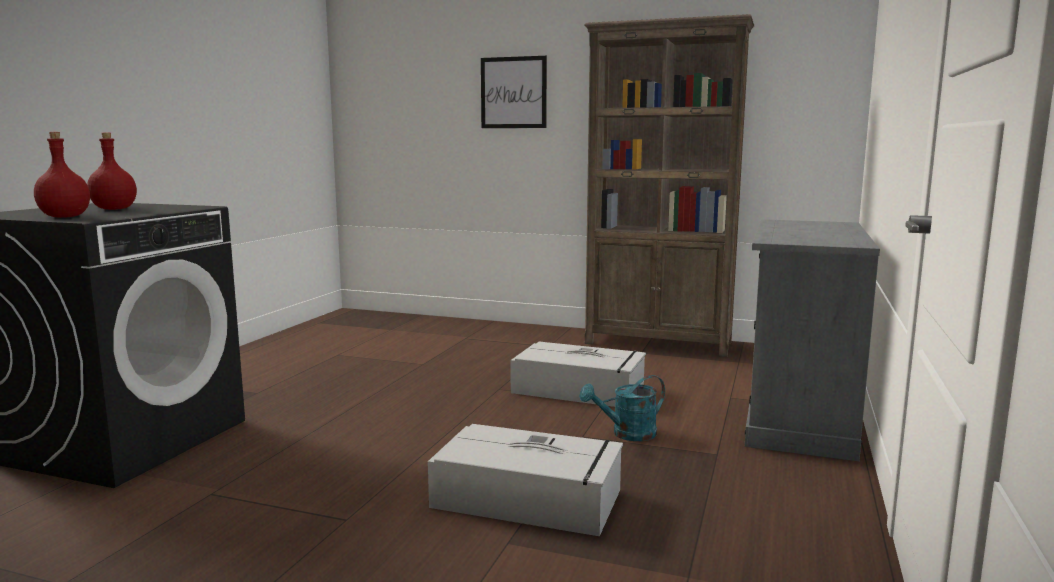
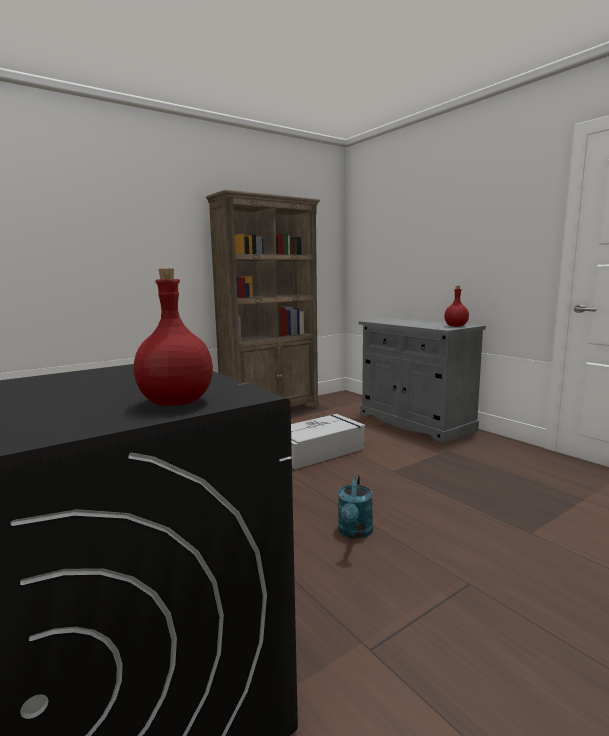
camera: 55 degrees left, 0 degrees up
(115, 209) = (106, 385): red bottle -> red bottle (455, 326)
(513, 92) = (137, 238): picture -> none
(530, 499) = (474, 510): grey storage box -> none
(627, 434) = (402, 460): turquoise watering can -> turquoise watering can (355, 532)

